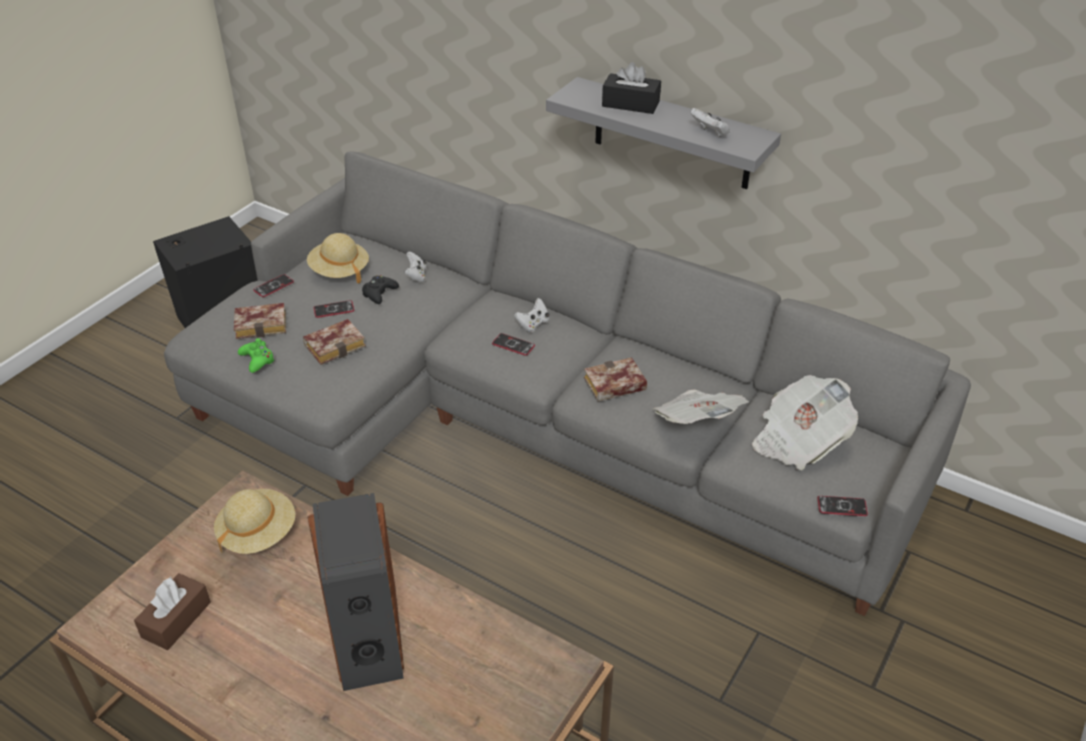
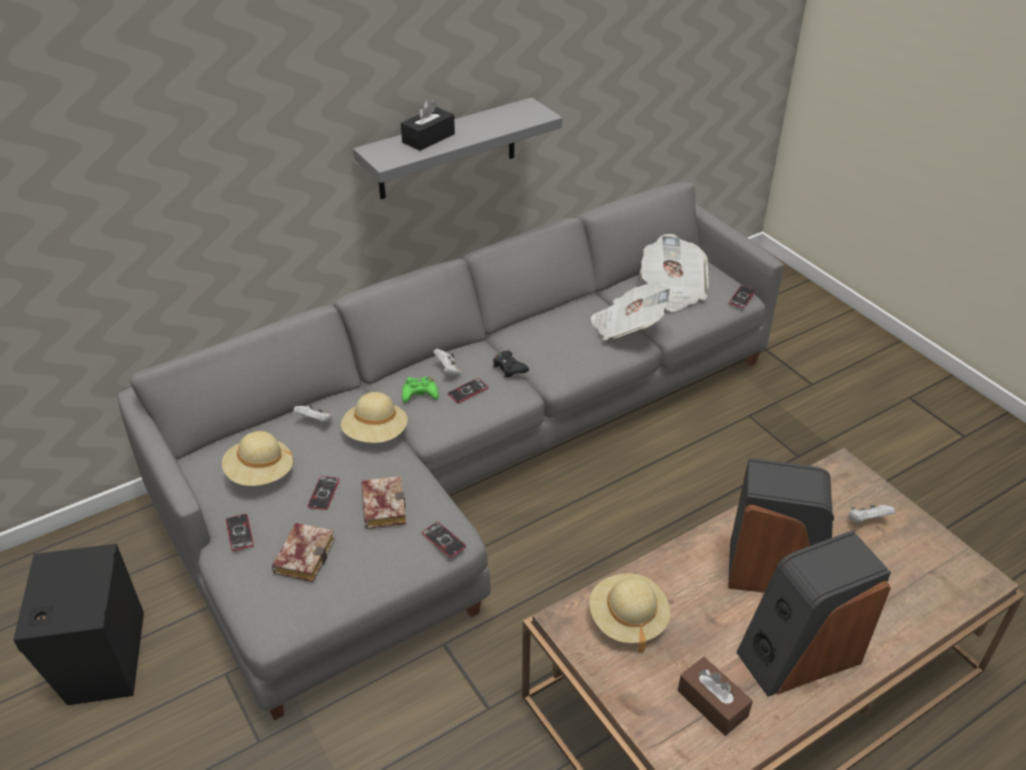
camera: 65 degrees left, 0 degrees up
(255, 676) = (798, 655): none -> speaker
(257, 360) = (360, 572): green game controller -> green game controller (420, 394)
(315, 394) = (443, 540): none -> phone
(379, 293) = (324, 454): black game controller -> black game controller (509, 368)
(425, 313) = (376, 434): none -> beige hat
(613, 386) = (560, 352): book -> none
(710, 133) = (507, 121): white game controller -> white game controller (867, 521)

